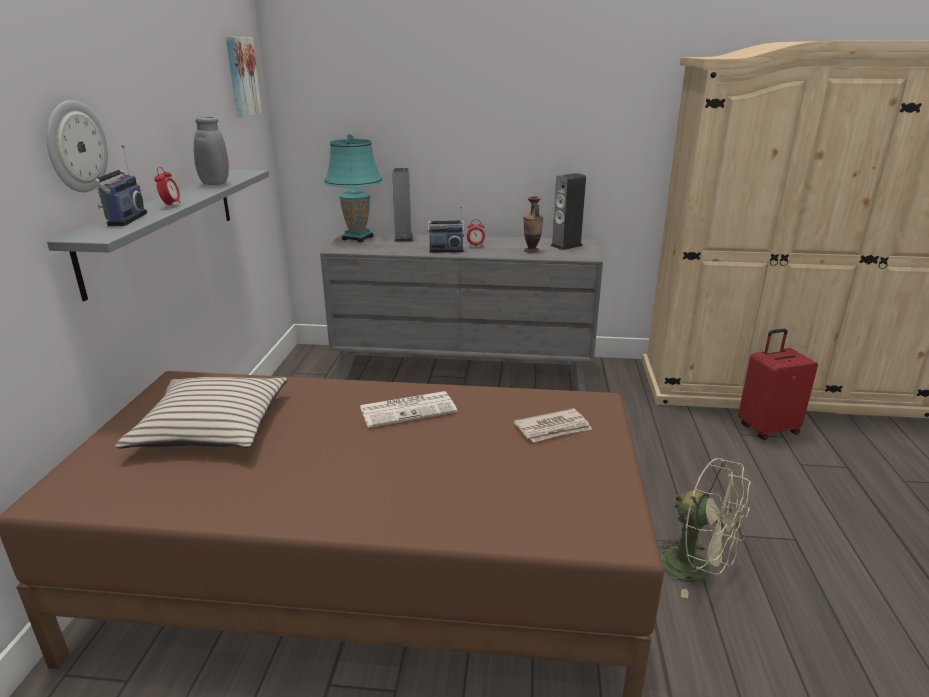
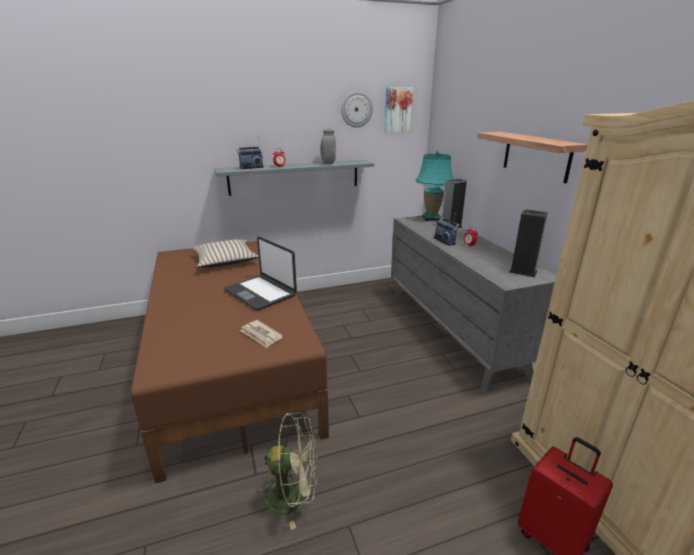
camera: 65 degrees right, 0 degrees up
(75, 147) = (241, 134): wall clock -> wall clock (356, 109)
(409, 409) = (261, 292): newspaper -> laptop
(517, 118) = (536, 156): none -> shelf
(531, 251) = (487, 263): vase -> none
(696, 570) = (293, 497): green fan -> green fan turned 105 degrees counterclockwise

